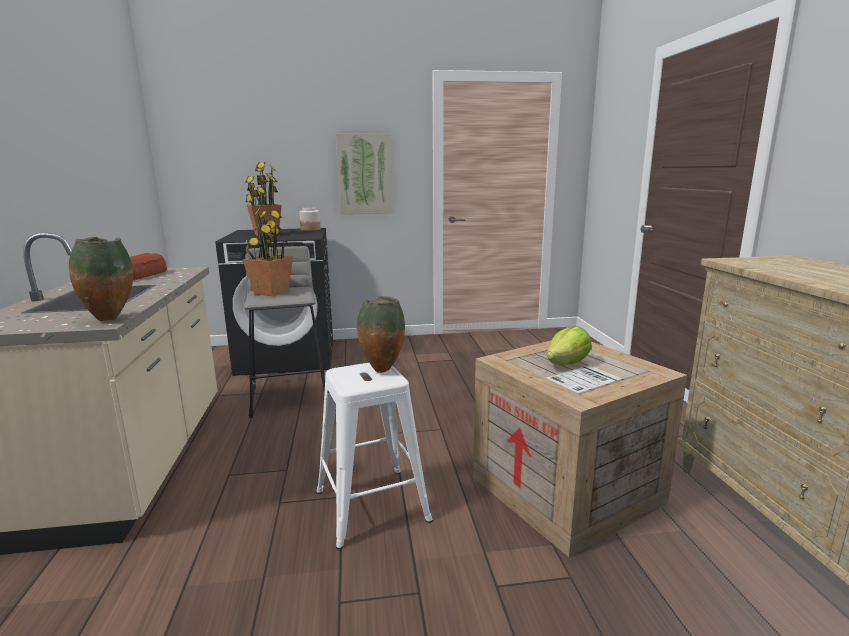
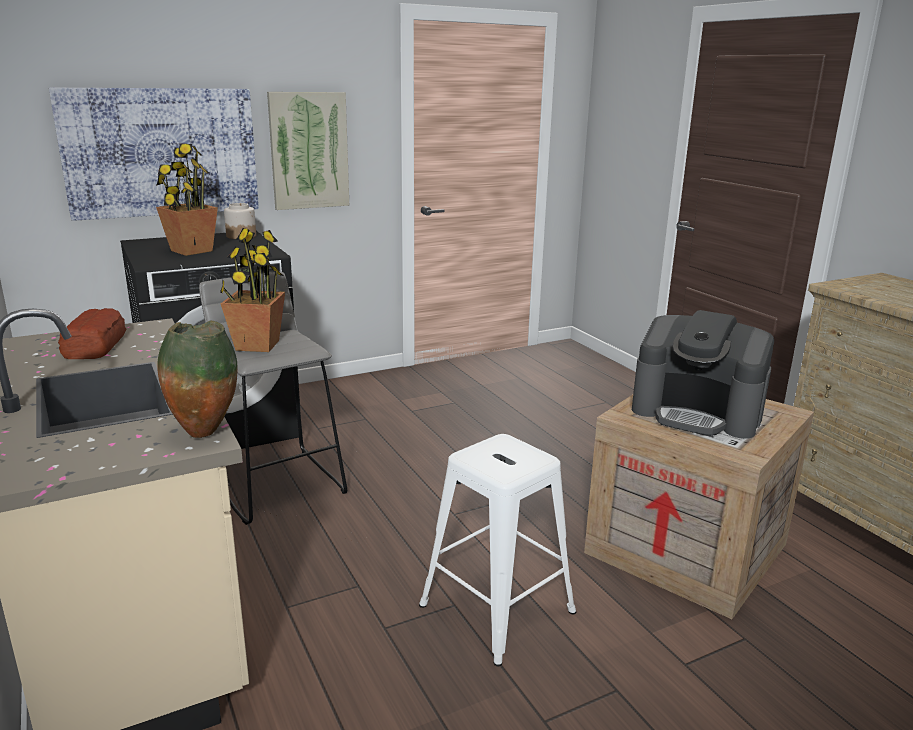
camera: 20 degrees left, 5 degrees up
(264, 173) = (160, 152): none -> picture
(382, 369) = (515, 447): vase -> none
(568, 364) = (697, 412): lettuce -> coffee machine

